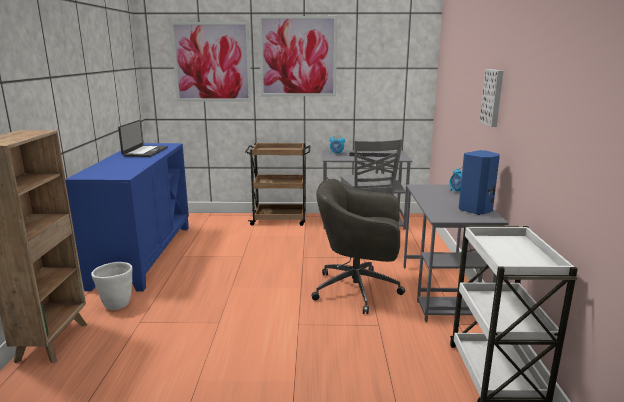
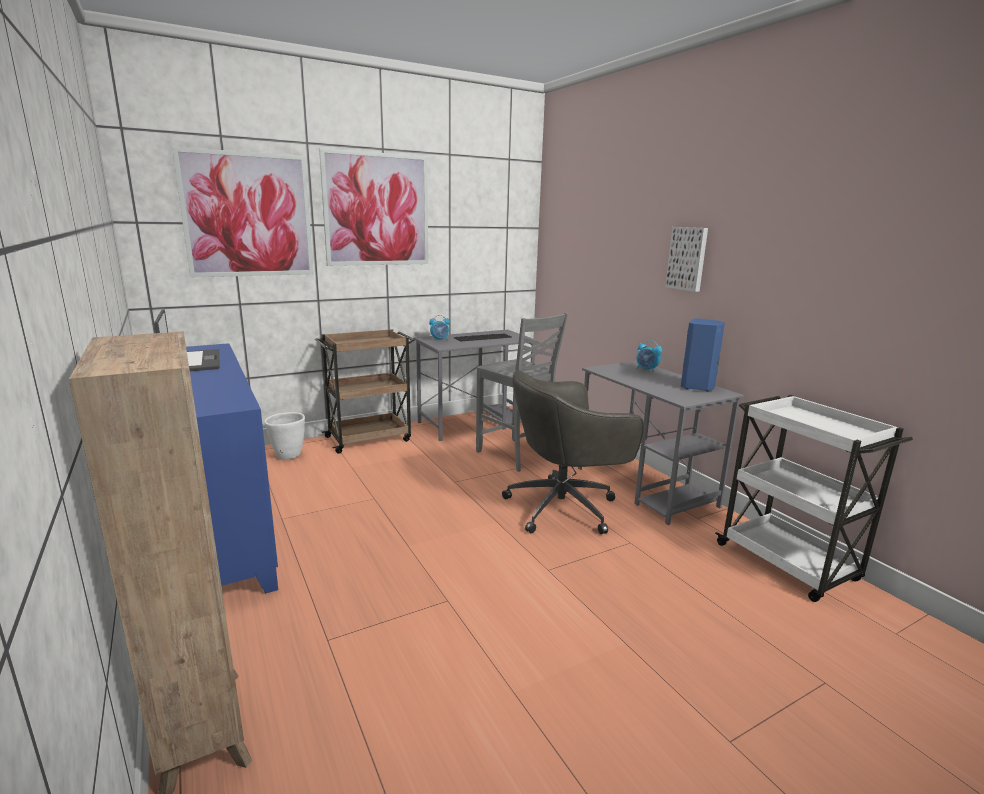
camera: 30 degrees left, 0 degrees up
(116, 305) = (256, 625): white planter -> white planter (288, 455)

